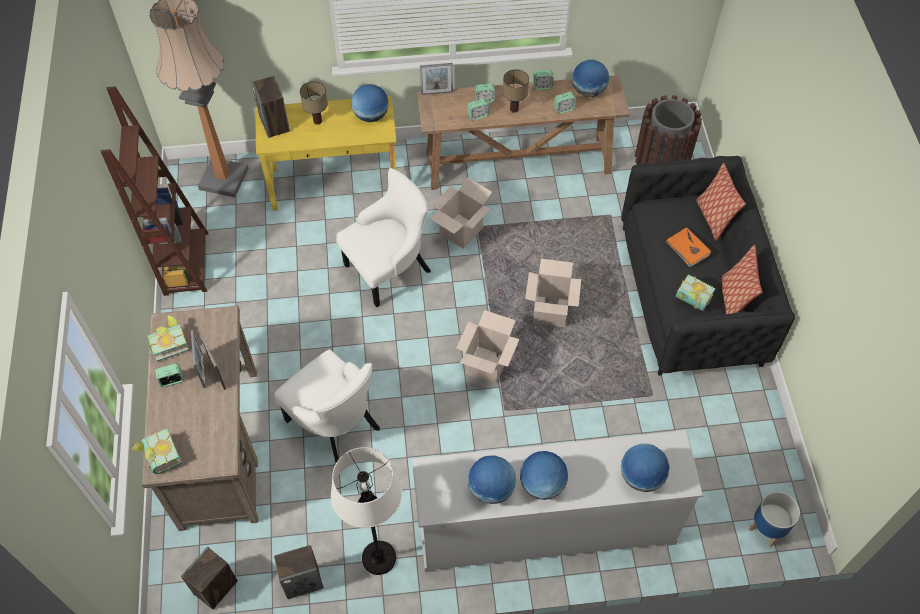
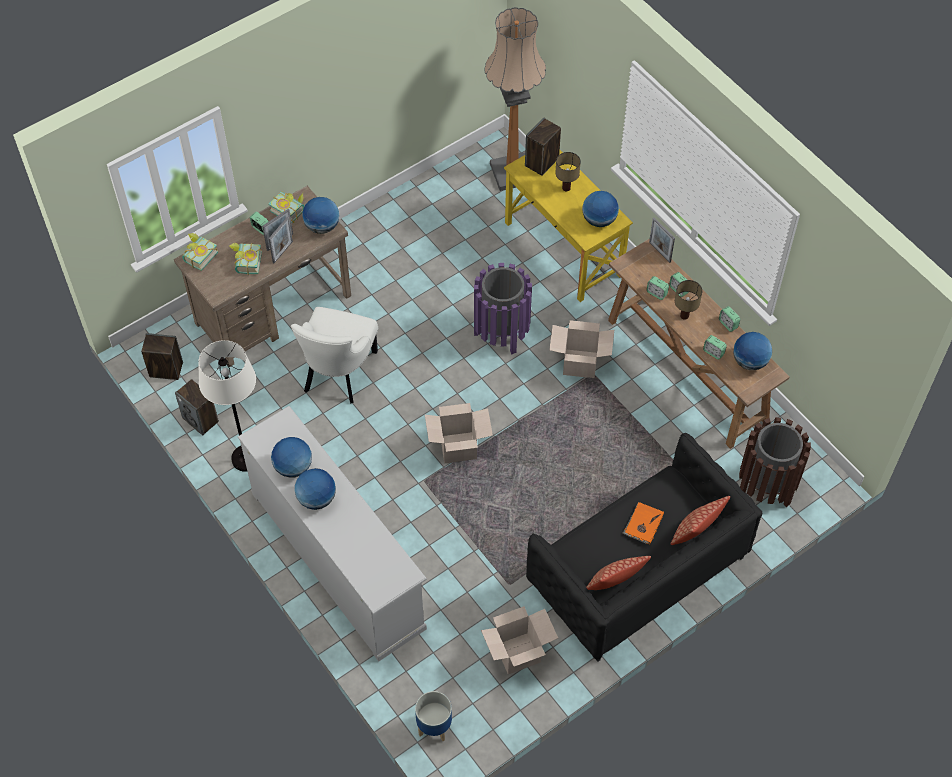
camera: 60 degrees right, 0 degrees up
(186, 263) = (415, 196): brown bookcase -> none
(387, 271) = (501, 332): white chair -> purple trash can
(550, 311) = (542, 469): cardboard box -> cardboard box (518, 653)
(641, 477) = (363, 563): globe -> globe (322, 226)
(691, 300) = (587, 549): book -> book (245, 263)

